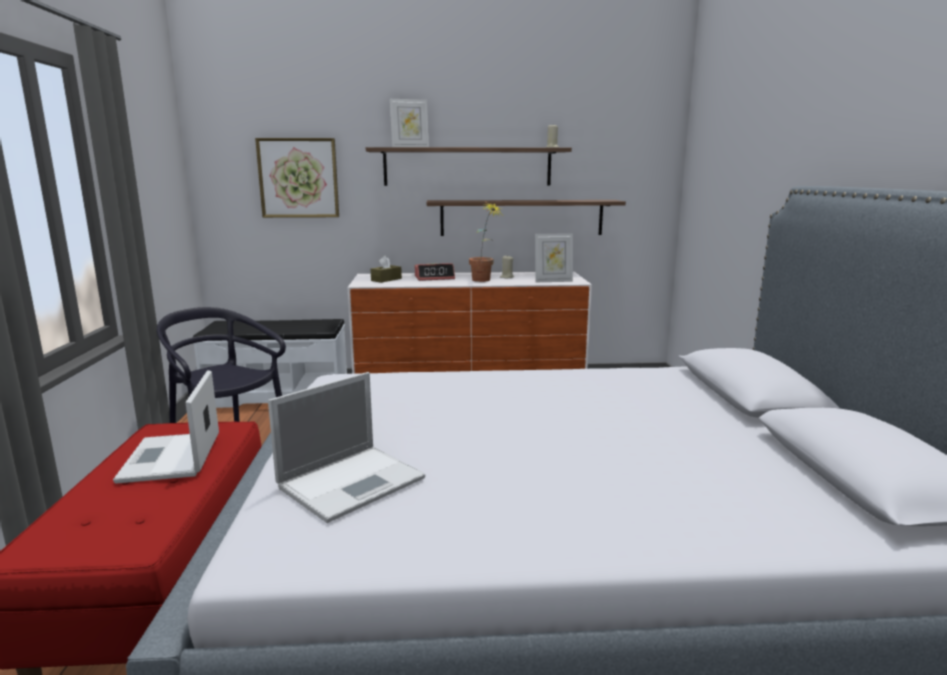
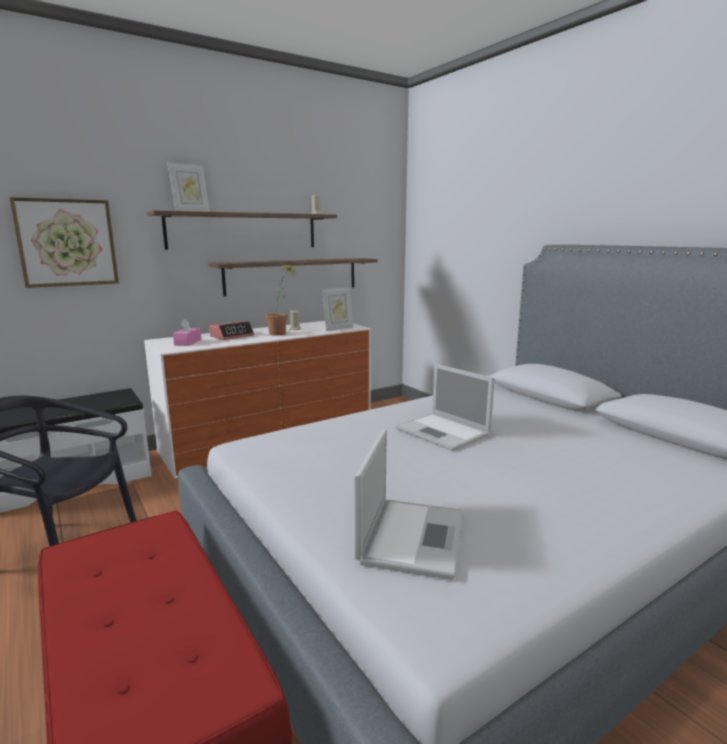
camera: 30 degrees left, 0 degrees up
(171, 458) = (135, 577): laptop -> laptop (444, 432)
(386, 279) = (188, 342): brown tissue box -> pink tissue box

